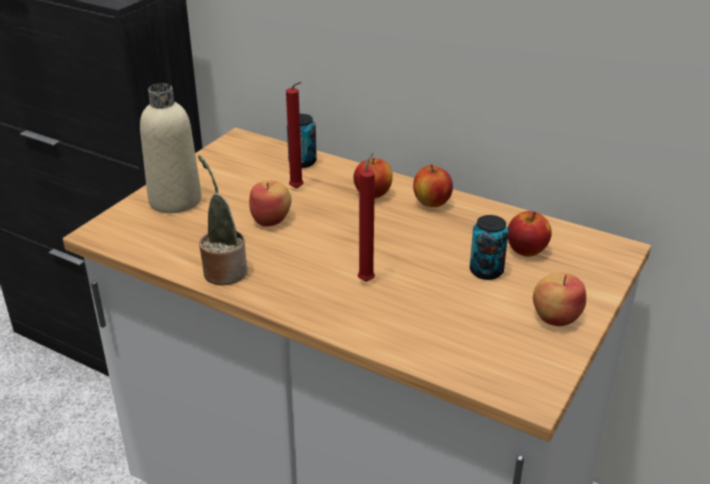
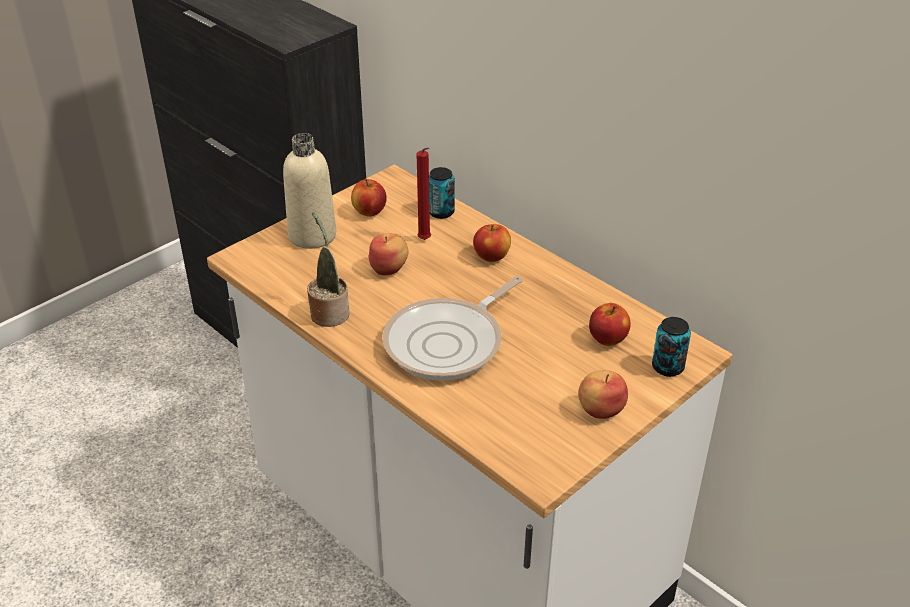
camera: 15 degrees right, 5 degrees up
(367, 279) = (449, 343): red candle -> frying pan
(432, 203) = (543, 275): apple -> apple (369, 212)
(486, 271) = (559, 353): can -> can (667, 367)

